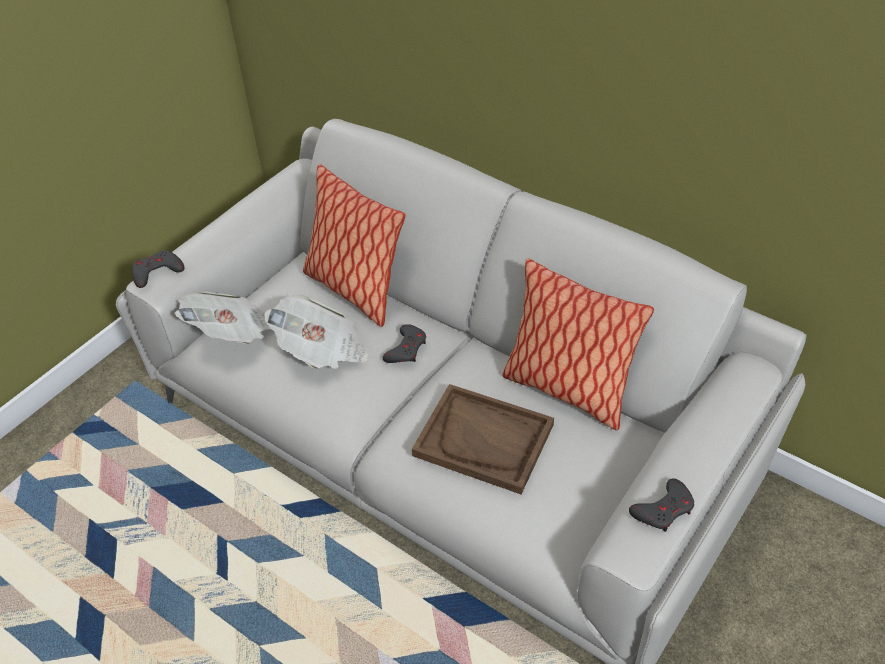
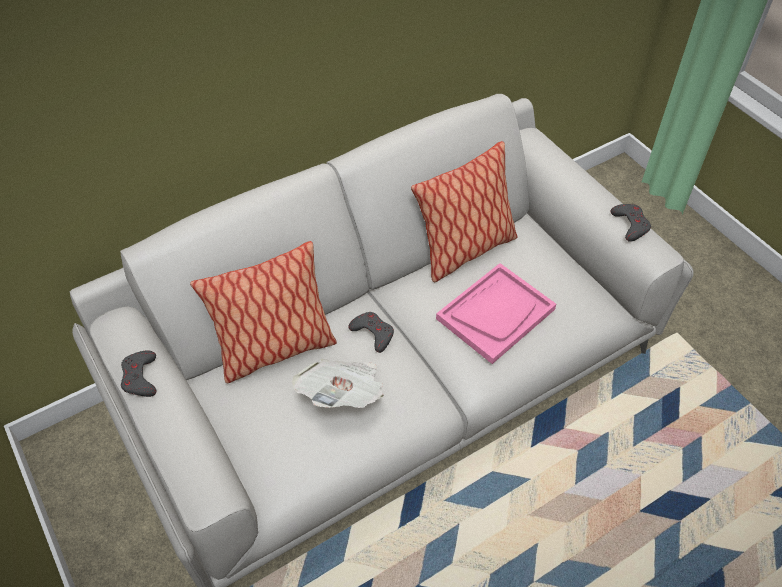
camera: 70 degrees left, 5 degrees up
(157, 272) = (196, 490): grey game controller -> grey game controller (140, 377)
(234, 333) = (278, 462): newspaper -> none
(484, 440) = (495, 314): brown tray -> pink tray

